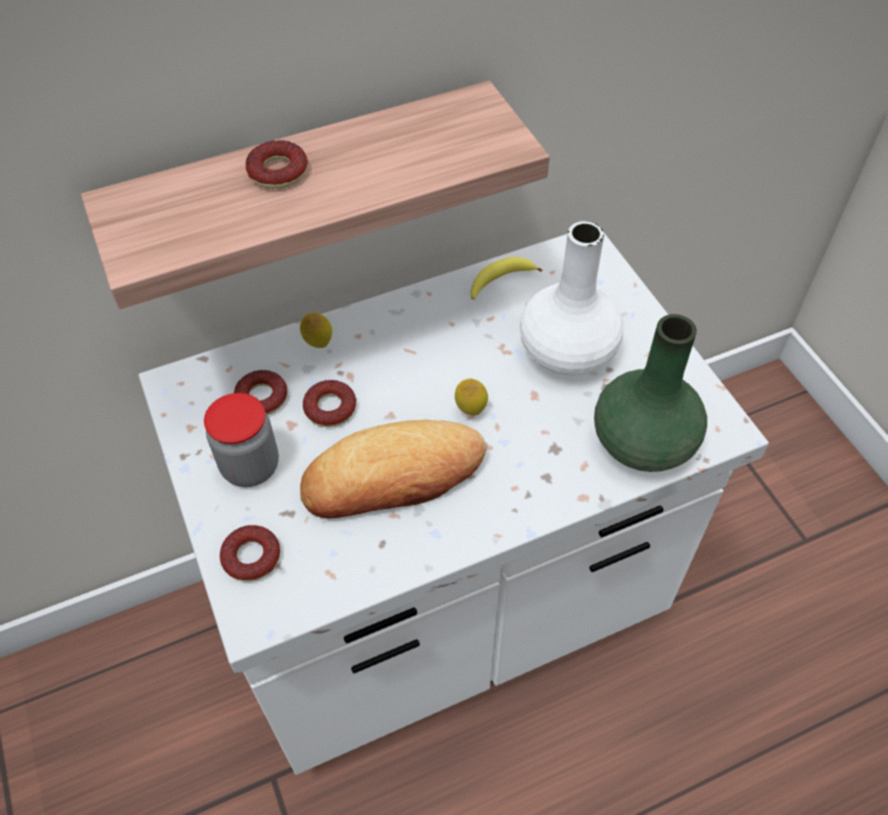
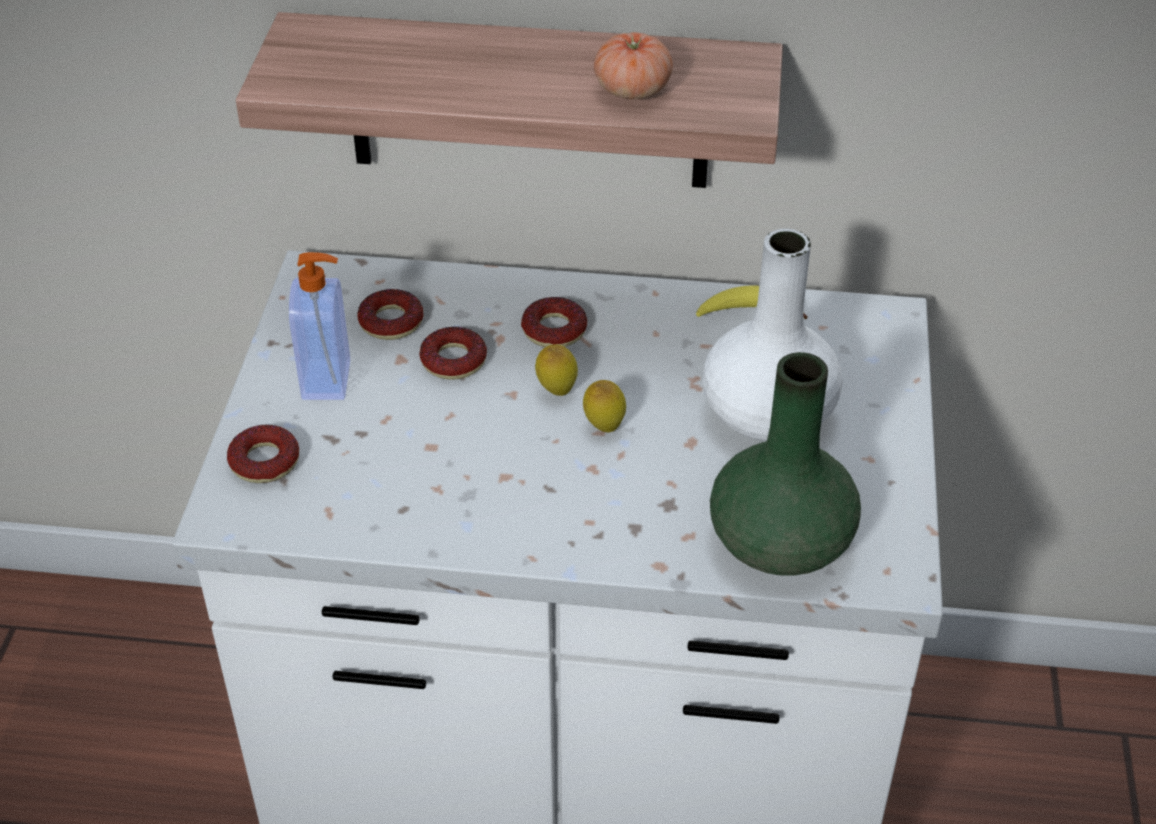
camera: 30 degrees right, 10 degrees down
(250, 466) = (329, 380): jar -> soap dispenser
(278, 172) = (476, 55): donut -> donut (554, 330)
(318, 344) = (491, 295): lemon -> lemon (556, 391)
(393, 477) = (465, 453): bread -> none
(420, 157) = (632, 90): none -> tomato

